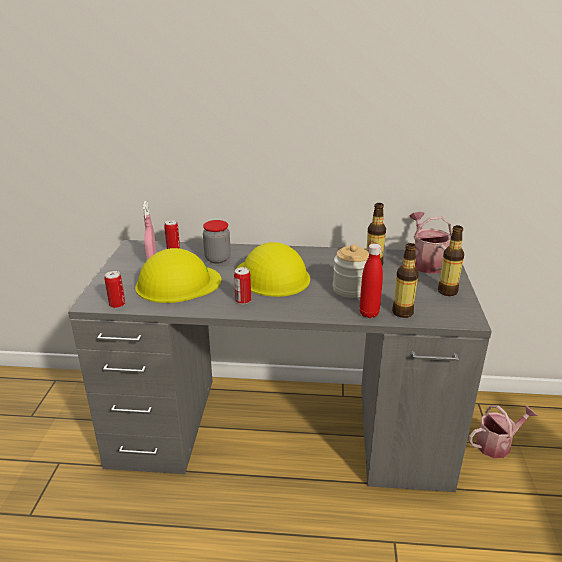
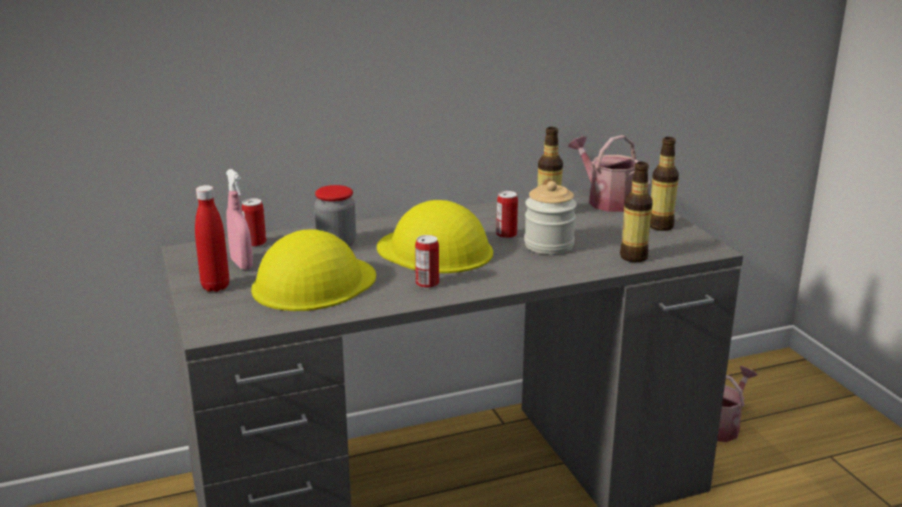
camera: 25 degrees left, 5 degrees down
(117, 304) = (253, 325): can -> can (506, 235)
(369, 313) = (597, 266): red bottle -> red bottle (215, 287)

